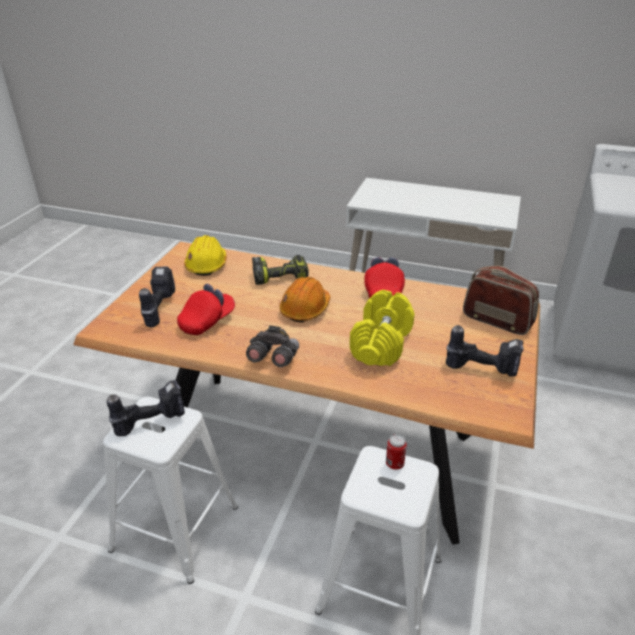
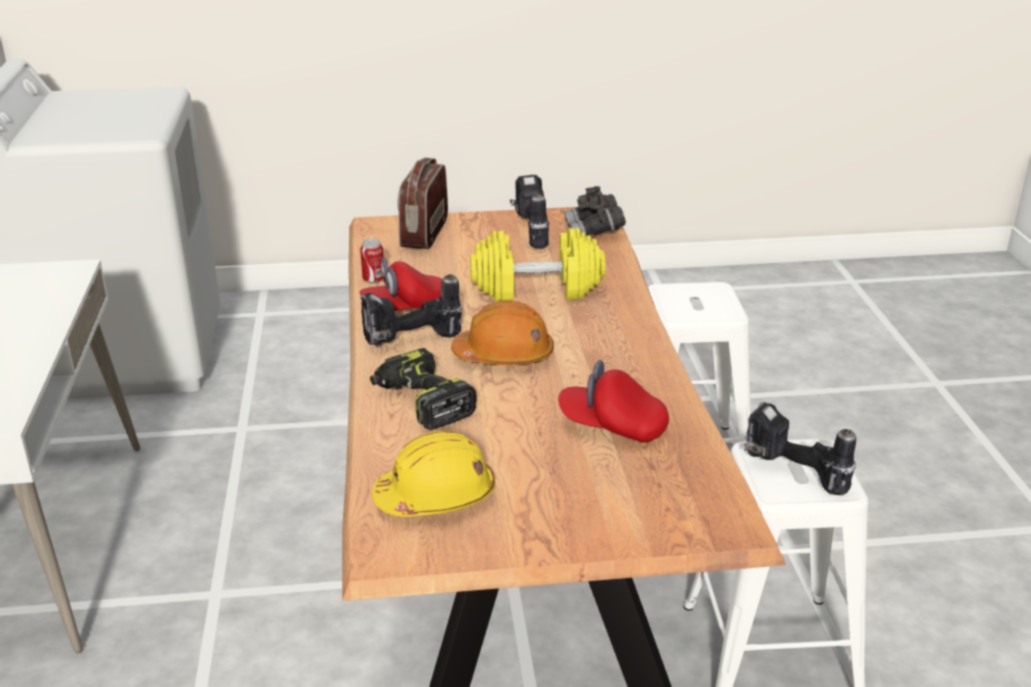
camera: 115 degrees left, 5 degrees down
(157, 309) = (626, 491): power drill -> power drill (411, 342)
(273, 359) = (641, 347): grey binoculars -> grey binoculars (594, 231)
(394, 464) = (672, 303): can -> can (373, 279)

